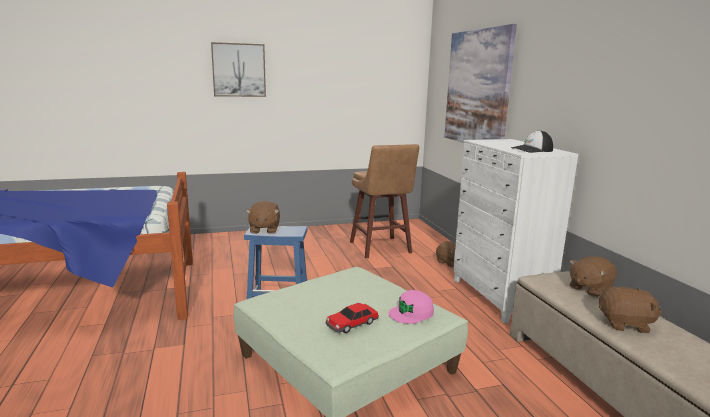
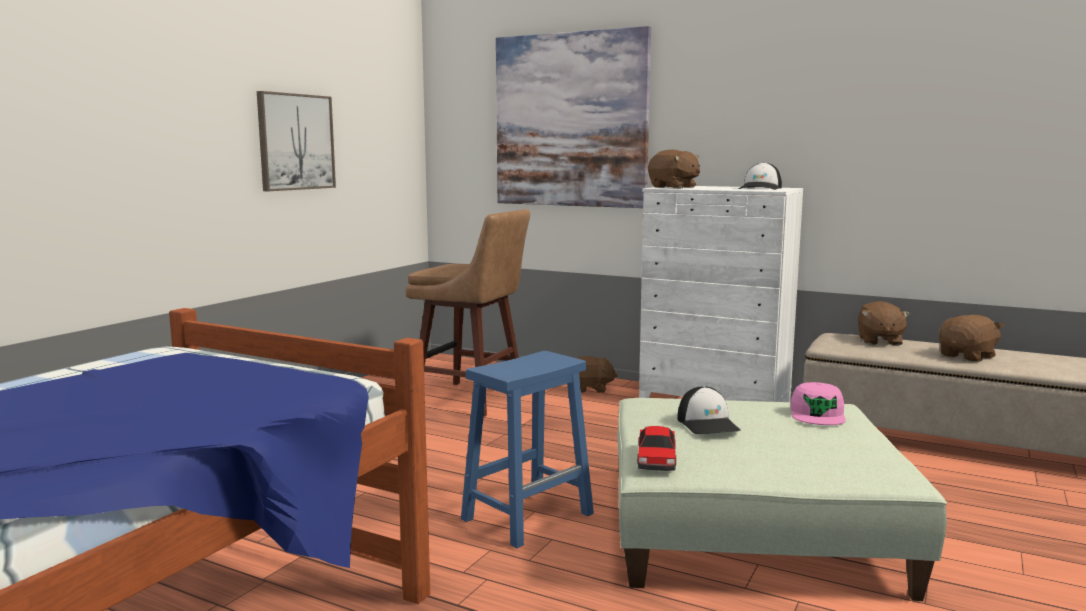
camera: 45 degrees left, 5 degrees down
(239, 70) = (147, 83): picture -> picture (296, 142)
(264, 230) = (509, 369): brown plush toy -> brown plush toy (673, 187)
(342, 292) = (708, 424): none -> cap
(351, 324) = (805, 446): toy car -> toy car (656, 460)

